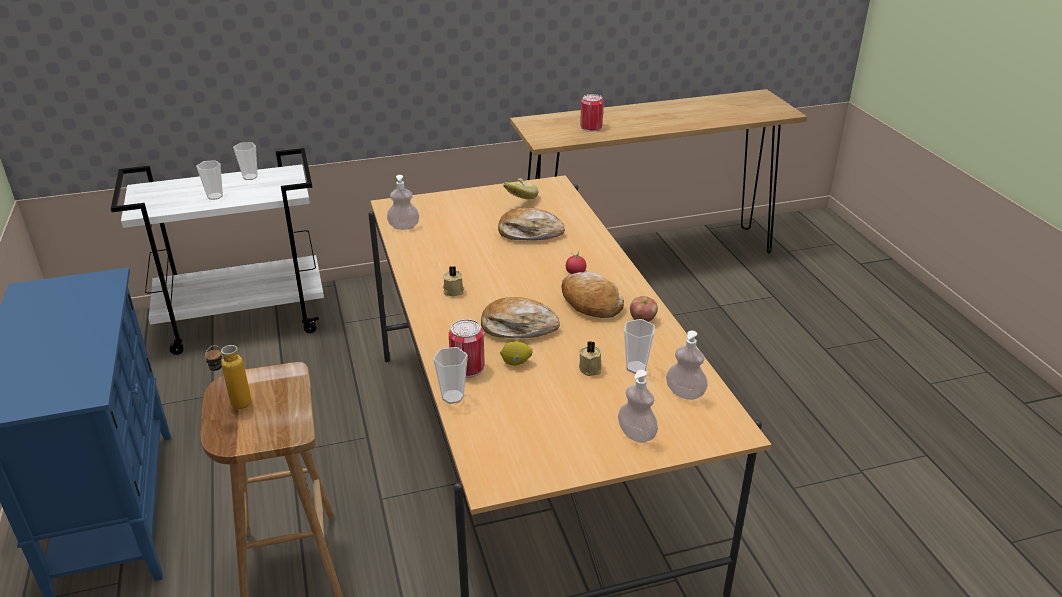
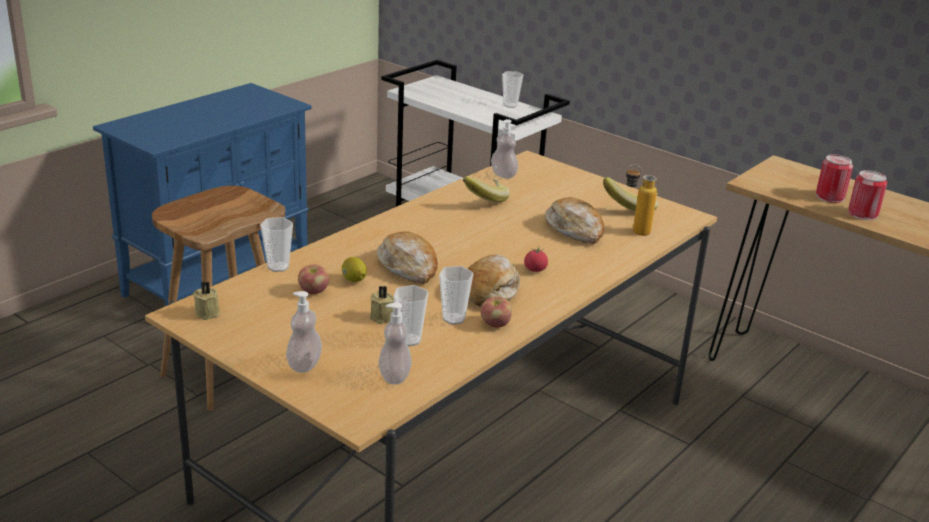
camera: 55 degrees right, 5 degrees down
(215, 196) = (463, 104): cup -> cup (453, 319)
(234, 408) = (209, 204): bottle -> bottle (634, 232)
(437, 251) = (484, 199): none -> banana
(453, 291) = (430, 223): beige candle -> beige candle (208, 312)
(467, 367) = (325, 261): can -> can (862, 214)
(516, 390) = (313, 291): none -> apple

